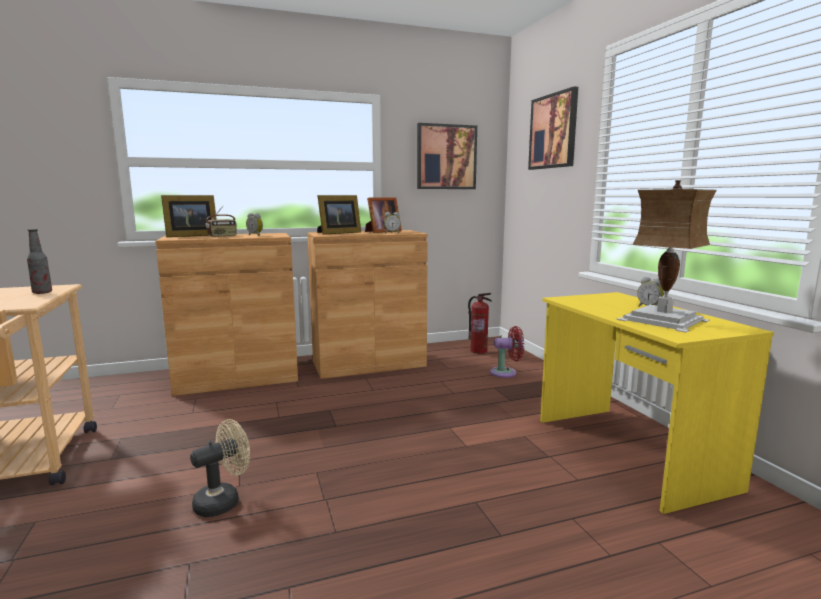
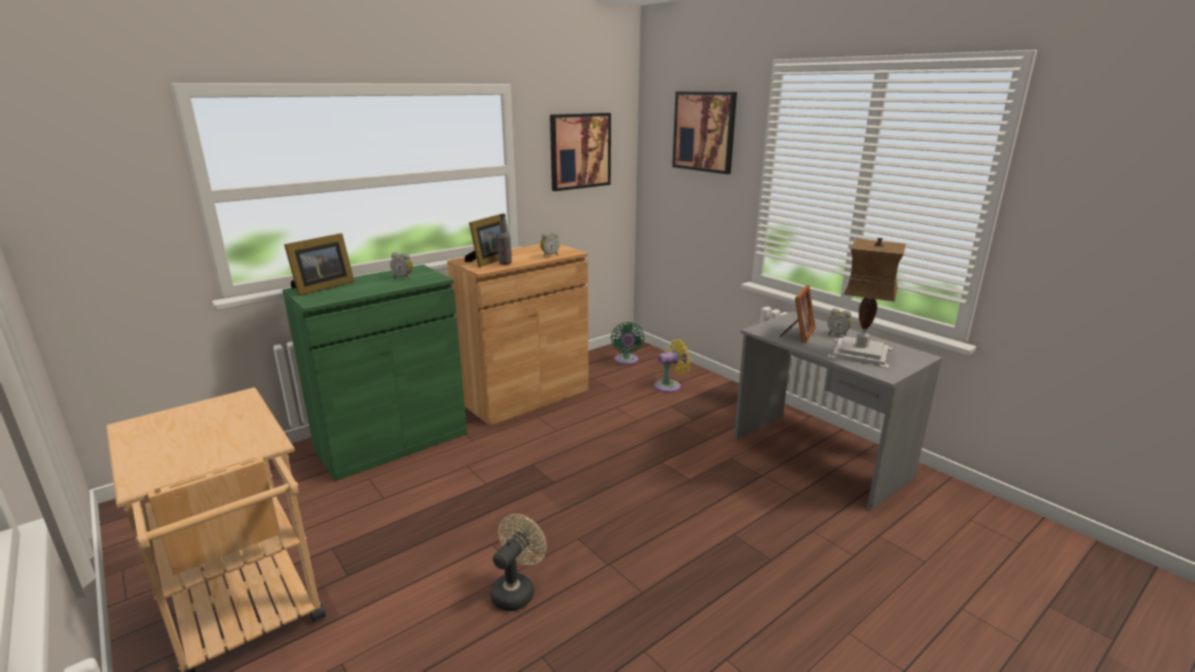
camera: 20 degrees left, 10 degrees up
(42, 292) = (240, 414): bottle -> bottle (505, 263)
(222, 236) = (368, 286): radio -> none
(237, 378) = (392, 441): brown cabinet -> green cabinet
(382, 231) = (532, 251): picture frame -> picture frame (798, 334)
(479, 351) = (626, 361): fire extinguisher -> green fan
(506, 373) = (670, 386): red fan -> yellow fan
(628, 452) = (819, 458): yellow desk -> grey desk

